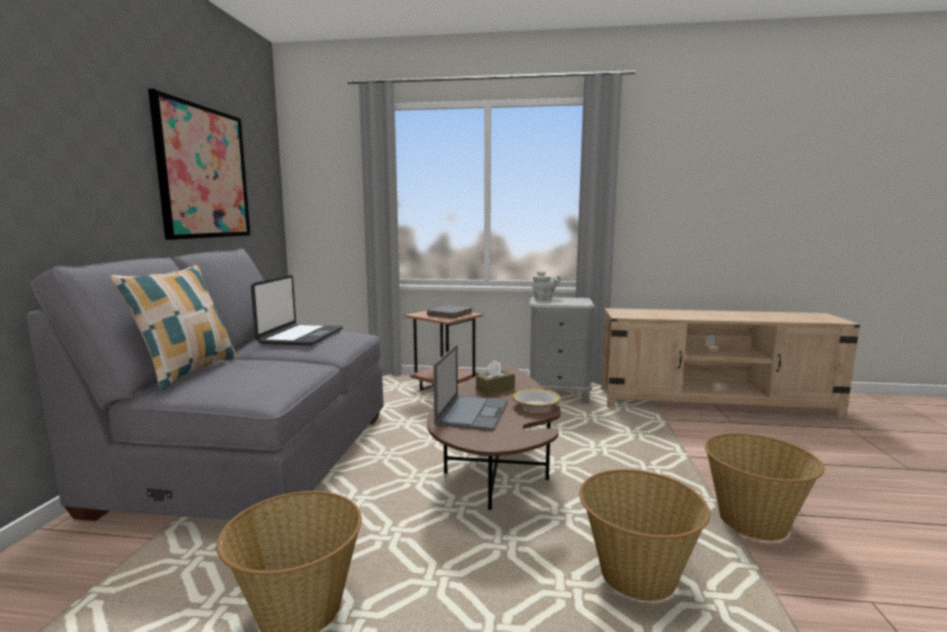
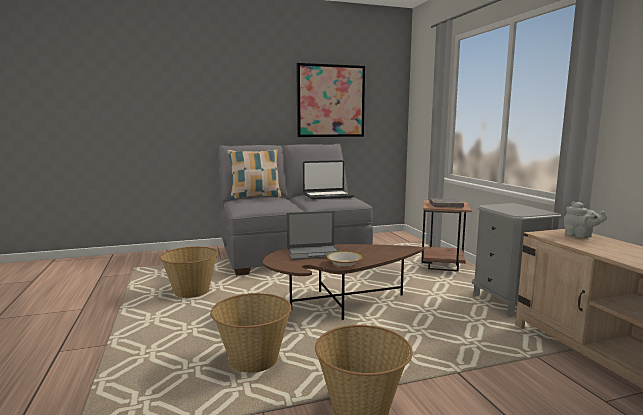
camera: 65 degrees right, 0 degrees up
(495, 389) = (362, 251): brown tissue box -> none
(544, 299) = (510, 205): grey teapot -> grey teapot (580, 236)

